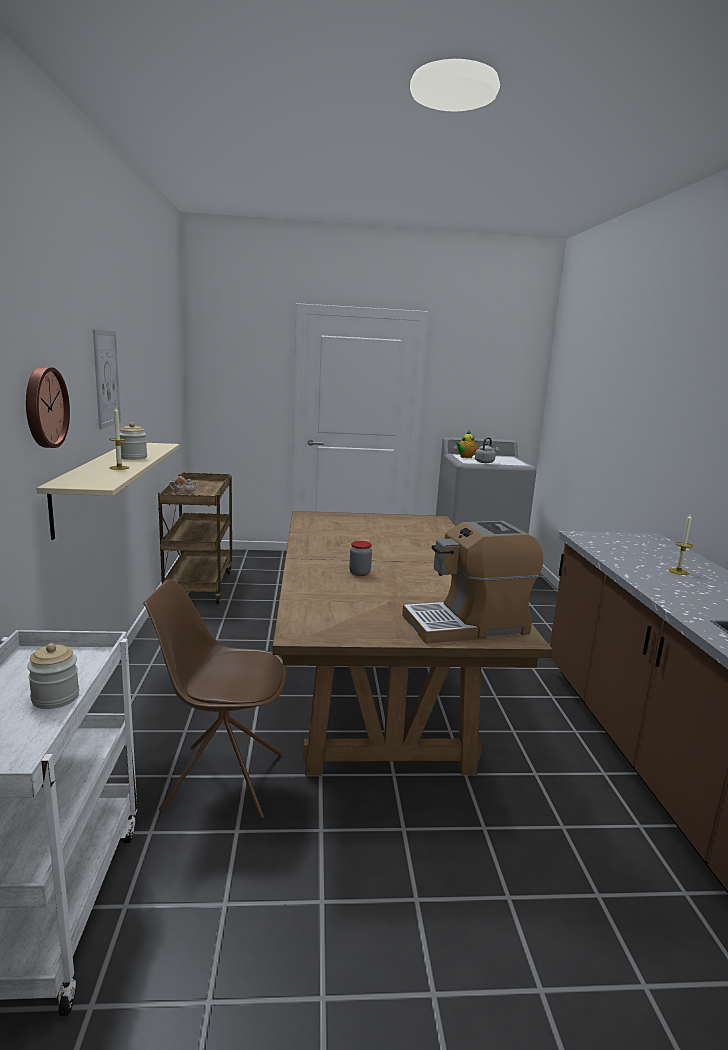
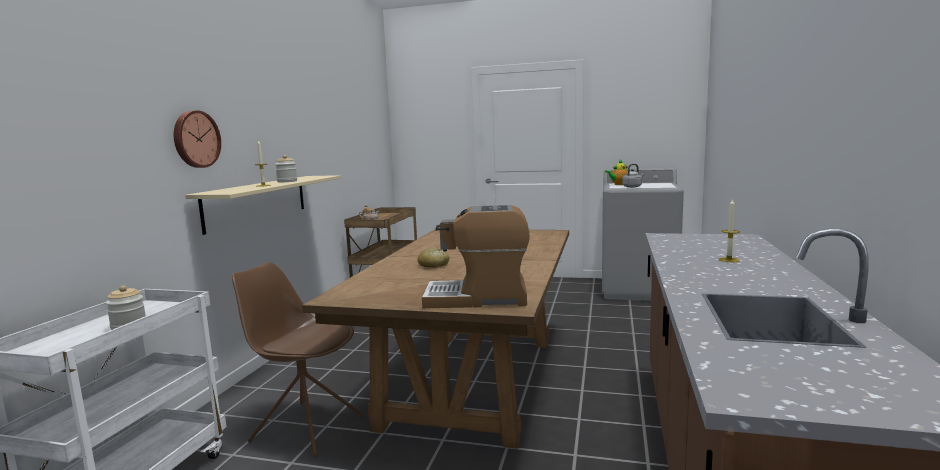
camera: 20 degrees right, 5 degrees down
(106, 378) = (276, 126): picture -> none
(359, 573) = (433, 265): jar -> bread

